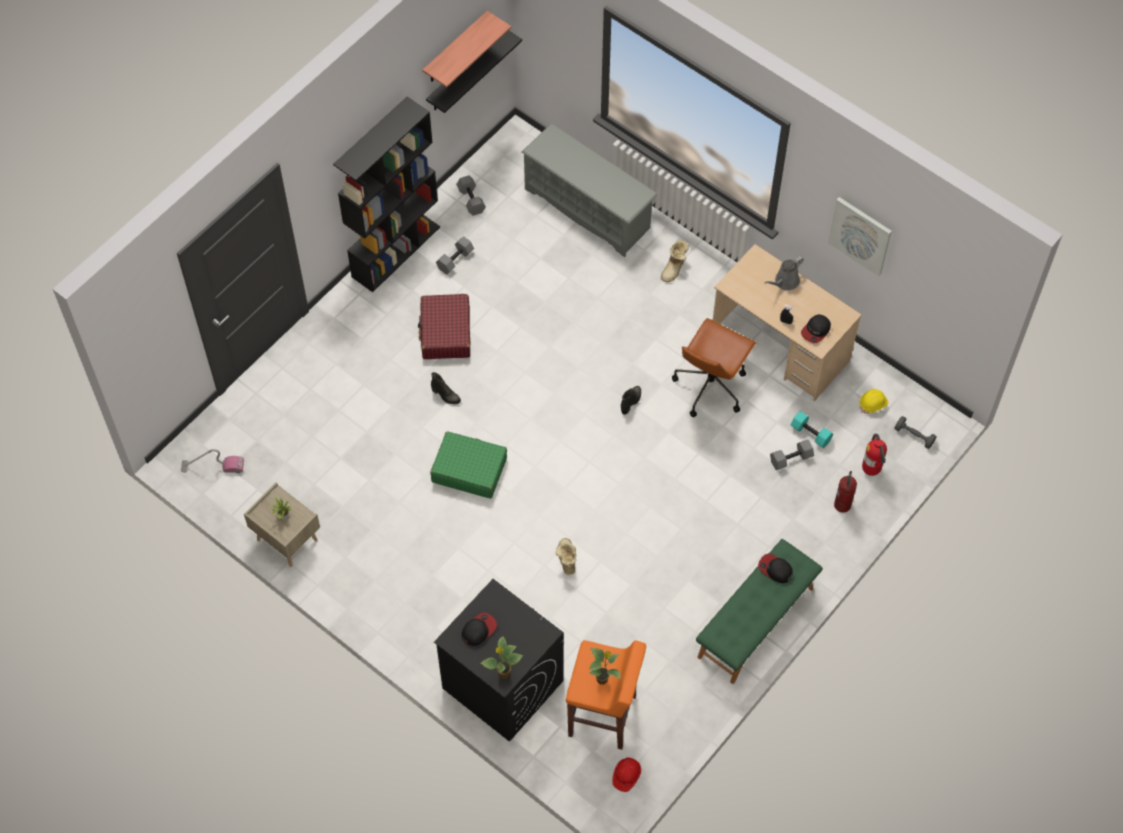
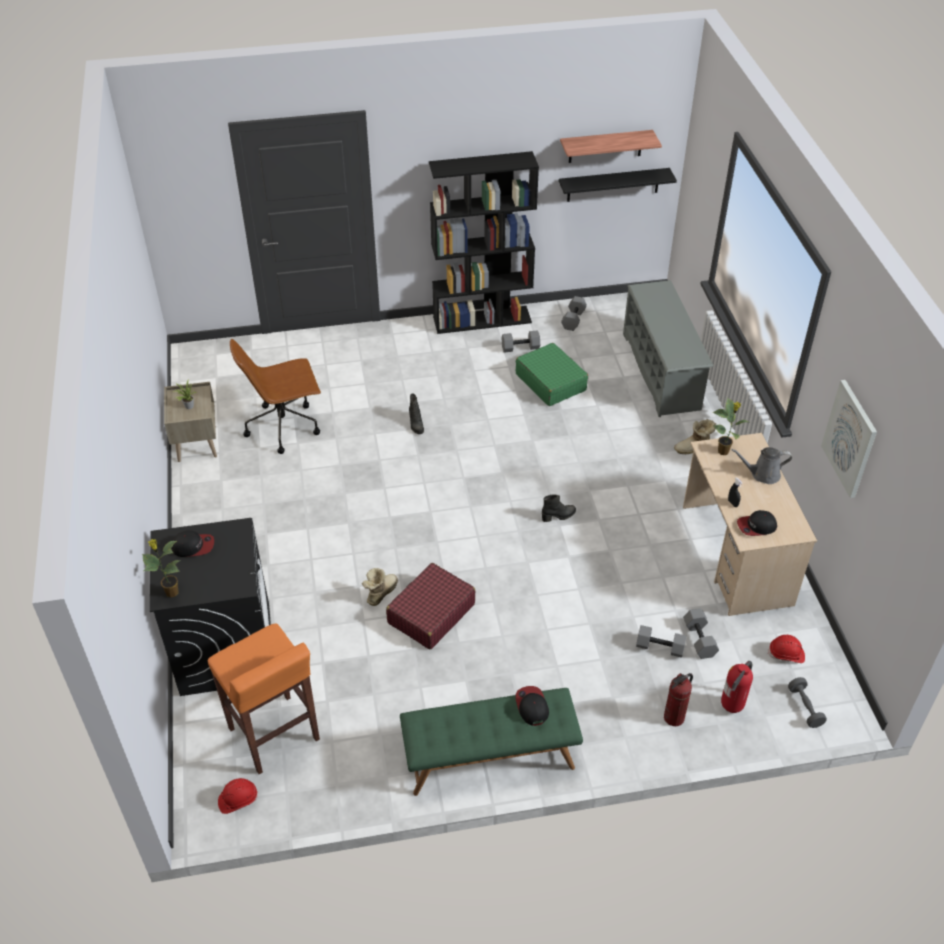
camera: 40 degrees right, 15 degrees down
(213, 466) = (206, 370): vacuum cleaner -> none
(445, 333) = (462, 386): red suitcase -> red suitcase (431, 614)
(469, 470) = (377, 482): green suitcase -> green suitcase (550, 382)
(603, 679) = (253, 665): potted plant -> potted plant (724, 451)
(710, 386) = (640, 546): brown office chair -> brown office chair (284, 426)
(811, 433) = (700, 640): turquoise dumbbell -> grey dumbbell
(873, 404) = (786, 654): yellow hard hat -> red hard hat

